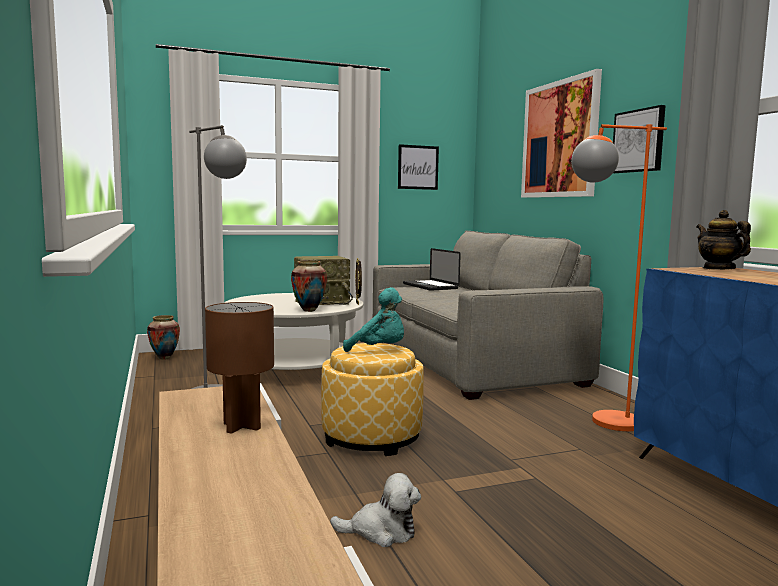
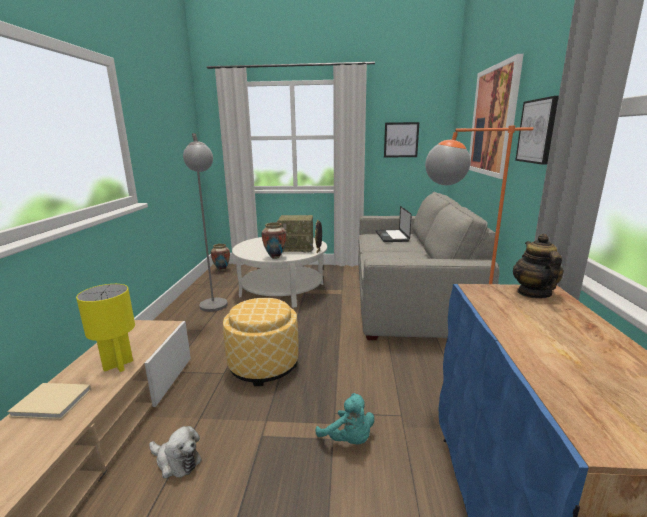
camera: 25 degrees right, 10 degrees up
(212, 465) = (54, 402): none -> beige book
(241, 426) = (118, 365): brown table lamp -> yellow table lamp
(379, 350) = (262, 309): turquoise plush toy -> turquoise plush toy (348, 440)

